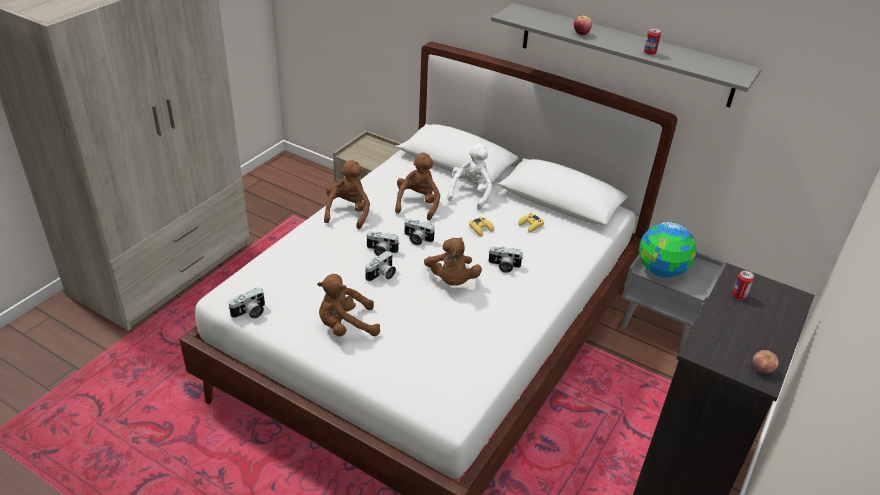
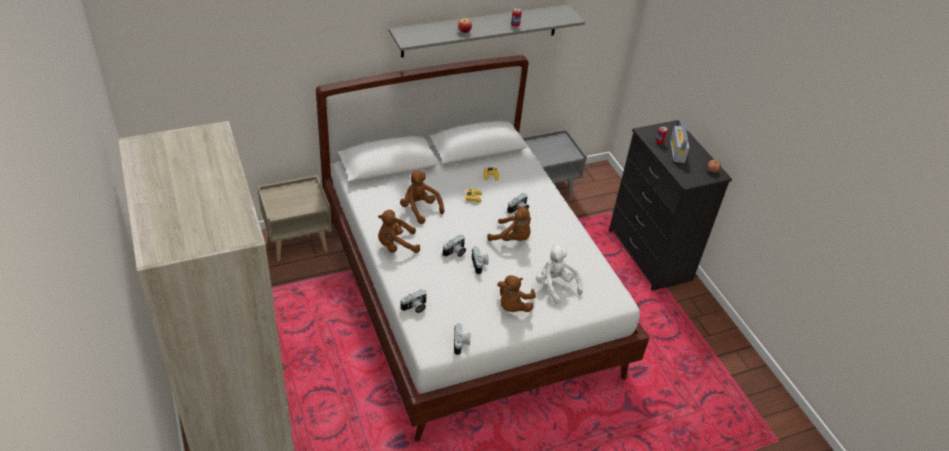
camera: 55 degrees left, 5 degrees up
(348, 212) = (396, 245): brown plush toy -> brown plush toy turned 60 degrees counterclockwise
(417, 239) = (458, 230): camera -> camera (415, 307)
(471, 193) = (432, 180): white plush toy -> white plush toy (555, 286)
(661, 270) = (547, 156): globe -> none
(745, 319) = (677, 152): none -> radio

